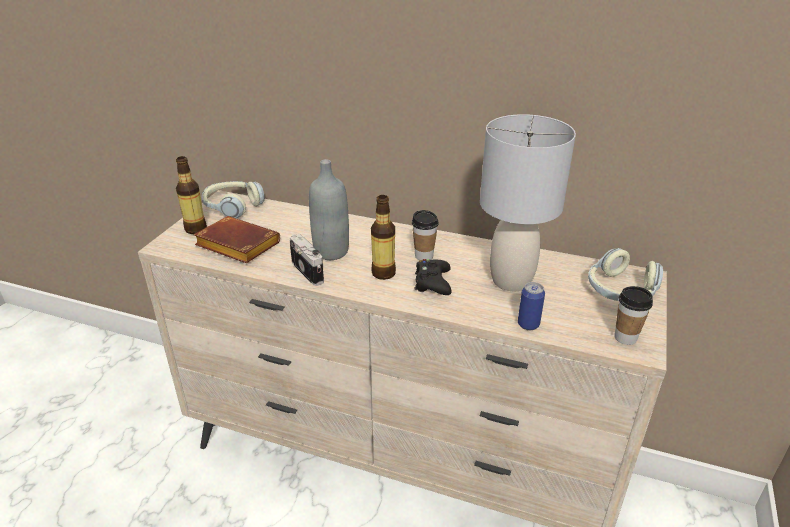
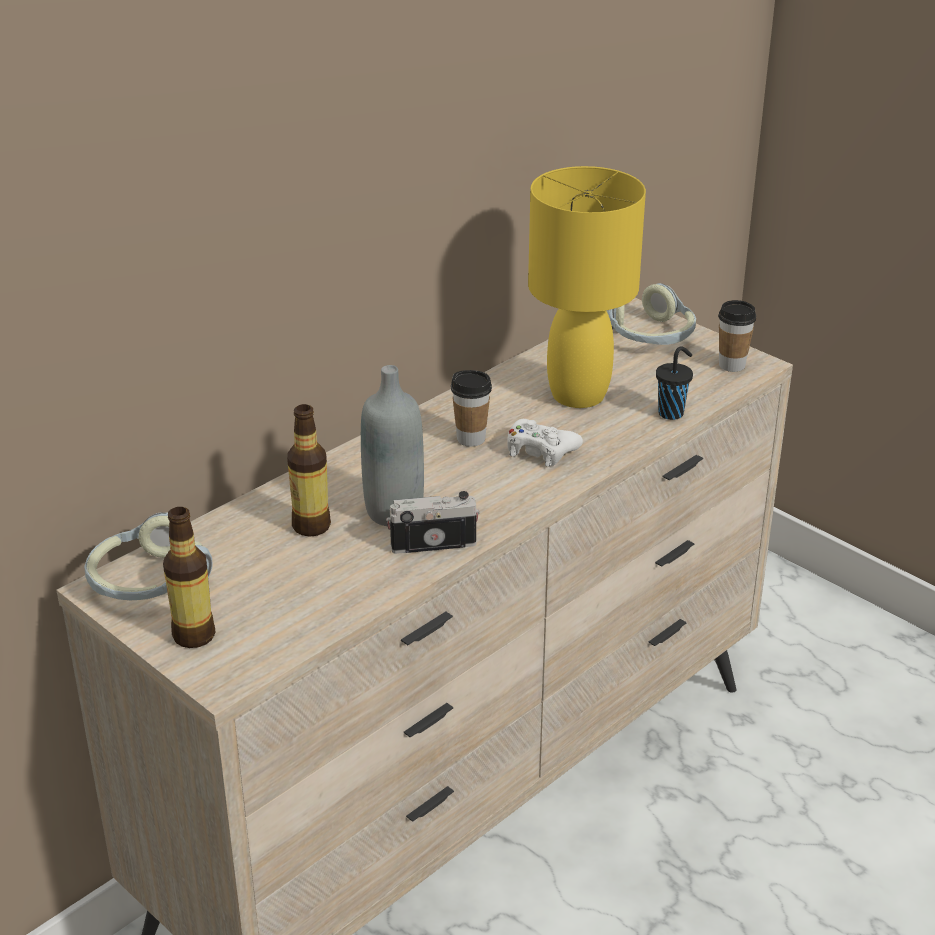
camera: 65 degrees left, 0 degrees up
(235, 246) = (294, 600): brown book -> none
(383, 273) = (488, 481): bottle -> bottle (311, 526)
(432, 283) = (540, 450): black game controller -> white game controller
(511, 281) = (579, 395): grey table lamp -> yellow table lamp
(528, 324) = (672, 413): can -> black cup

